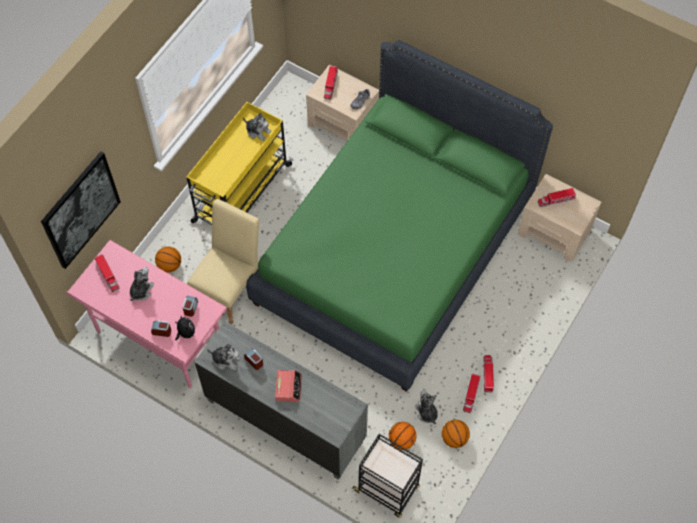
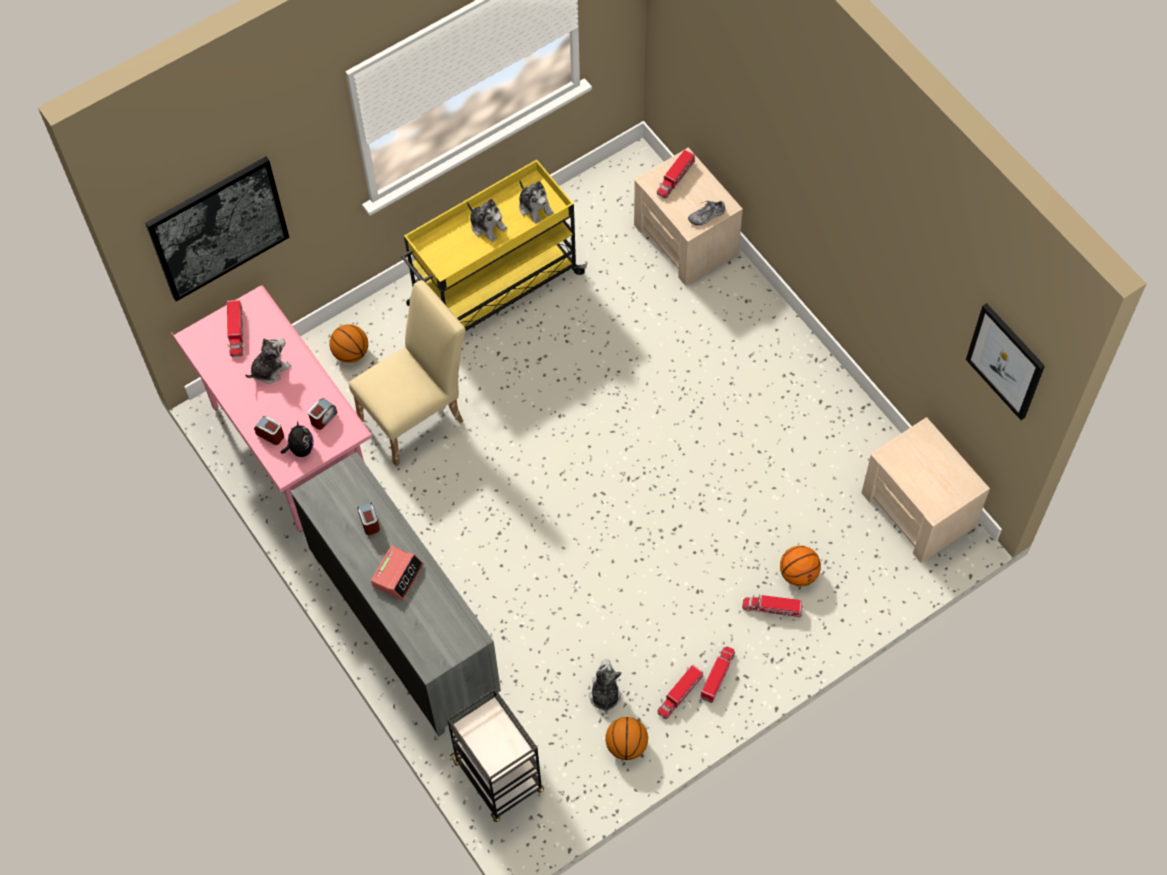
camera: 25 degrees right, 0 degrees up
(226, 359) = (333, 505): plush toy -> plush toy (487, 226)
(394, 251) = (670, 450): green bed -> none
(401, 440) = (551, 718): basketball -> basketball (798, 574)
(556, 200) = (922, 461): toy truck -> toy truck (772, 608)
(608, 117) = (1006, 361): none -> picture

